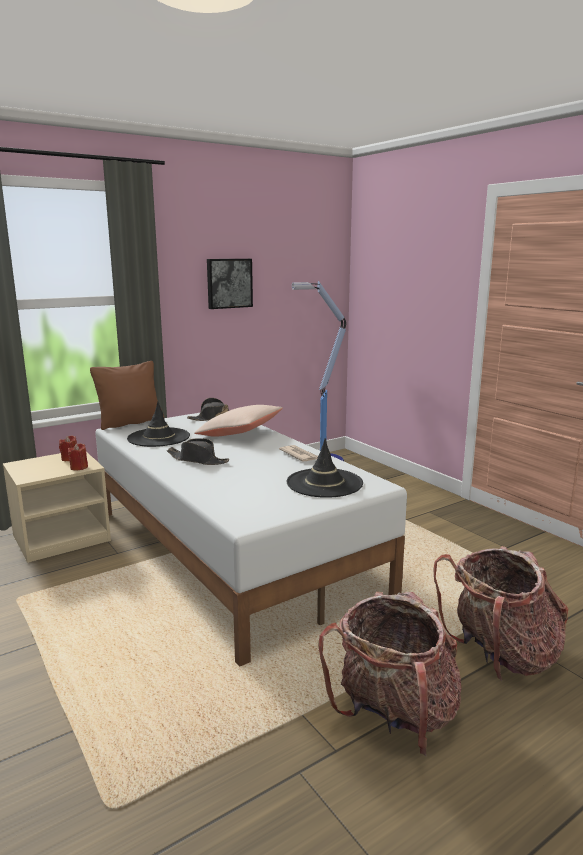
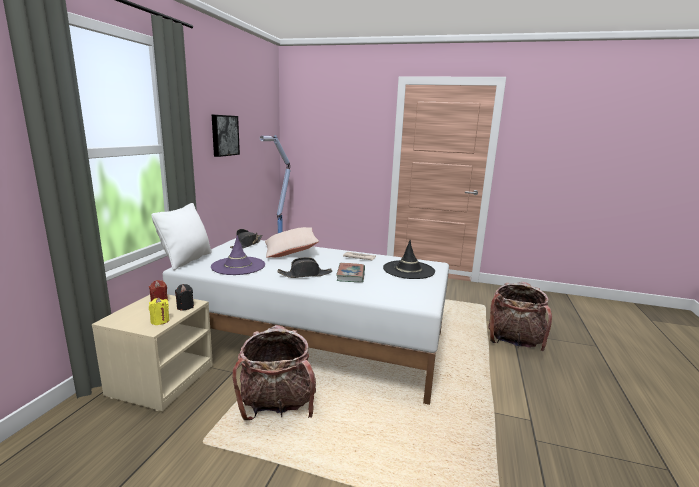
camera: 40 degrees left, 0 degrees up
(42, 474) = (160, 321): none -> yellow candle
(79, 467) = (185, 307): red candle -> black candle
(130, 423) = (187, 260): brown pillow -> white pillow
(158, 437) = (238, 266): black hat -> purple hat
(242, 472) = (351, 275): none -> book
(394, 716) = (524, 390): backpack -> backpack (278, 407)

